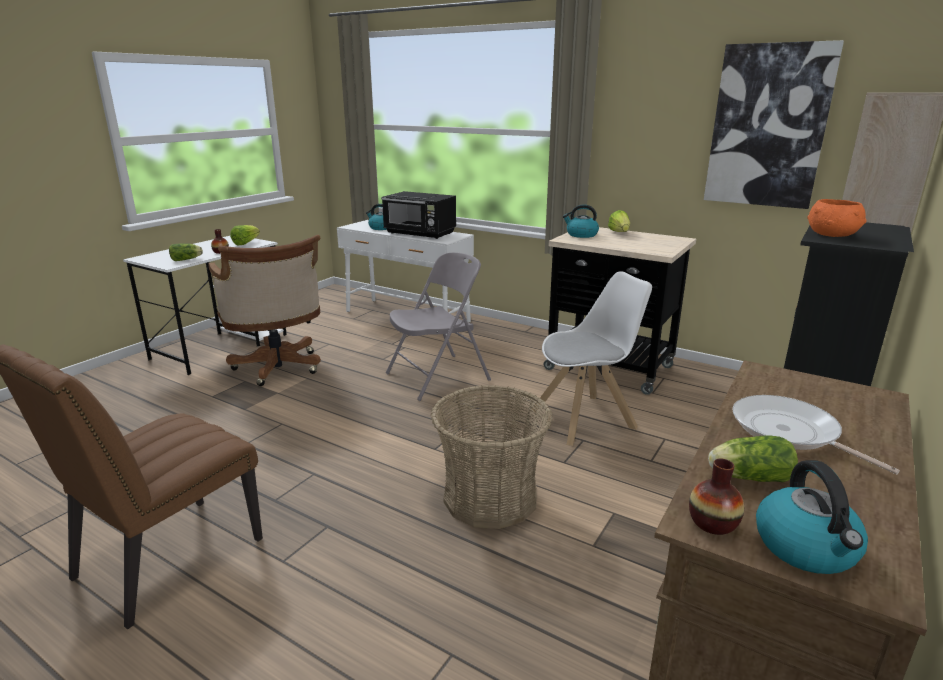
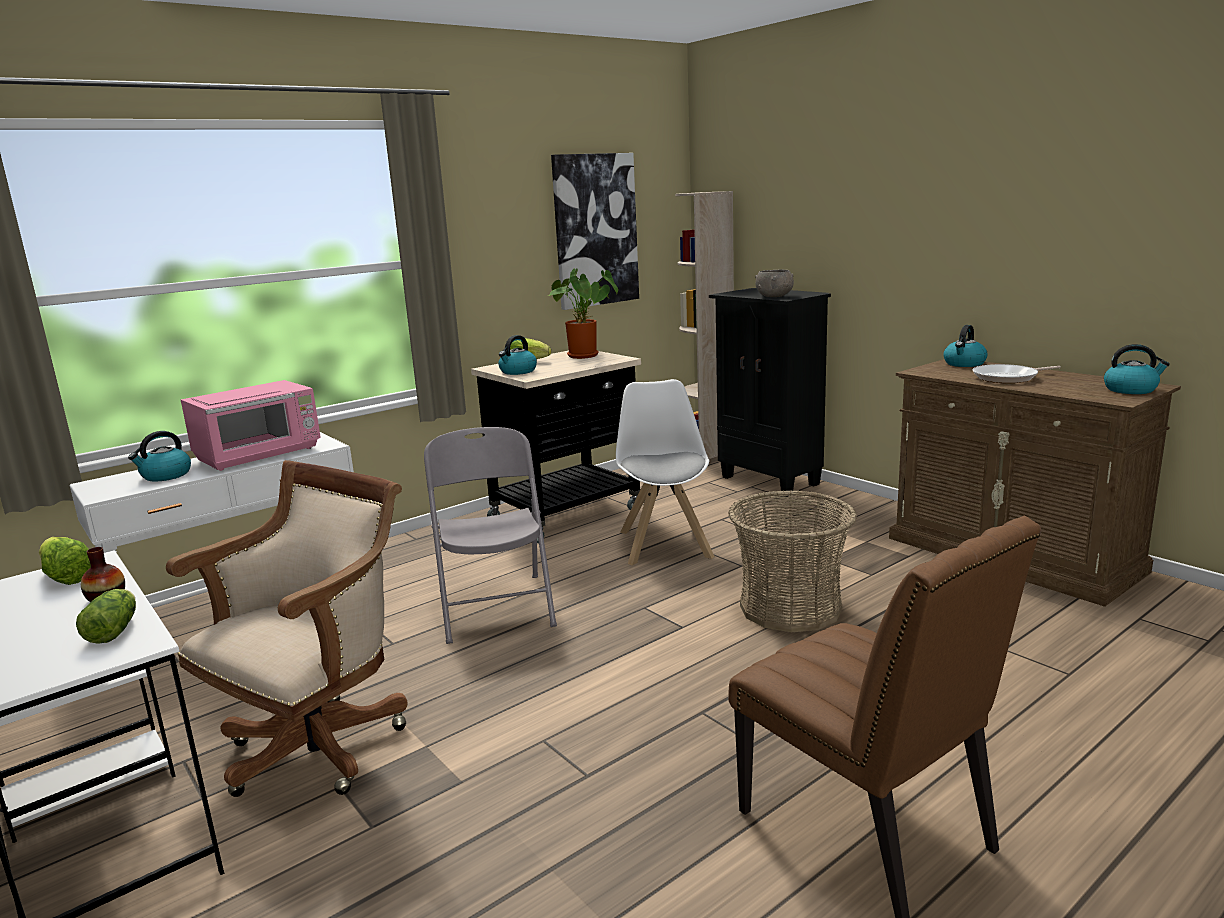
camera: 70 degrees left, 5 degrees down
(279, 368) = (322, 745): office chair -> office chair turned 45 degrees counterclockwise
(420, 233) = (260, 455): black microwave -> pink microwave
(660, 243) = (586, 356): none -> potted plant
(712, 523) = (1118, 398): vase -> none
(747, 477) = (1066, 389): lettuce -> none
(833, 235) = (774, 296): orange bowl -> grey bowl
(862, 402) = (964, 364): none -> kettle

